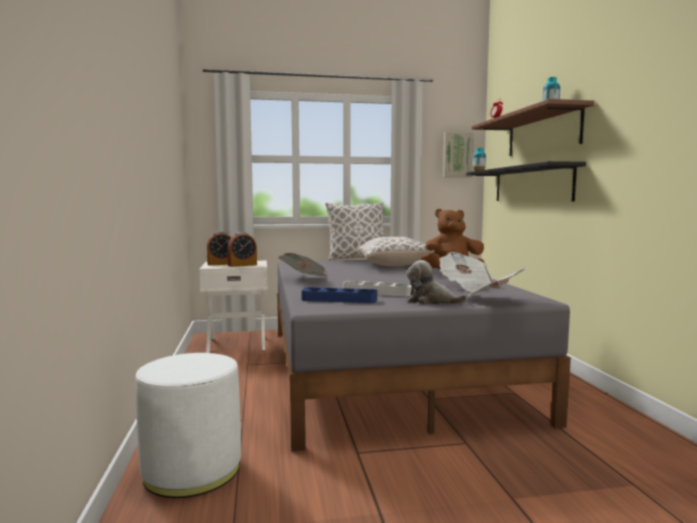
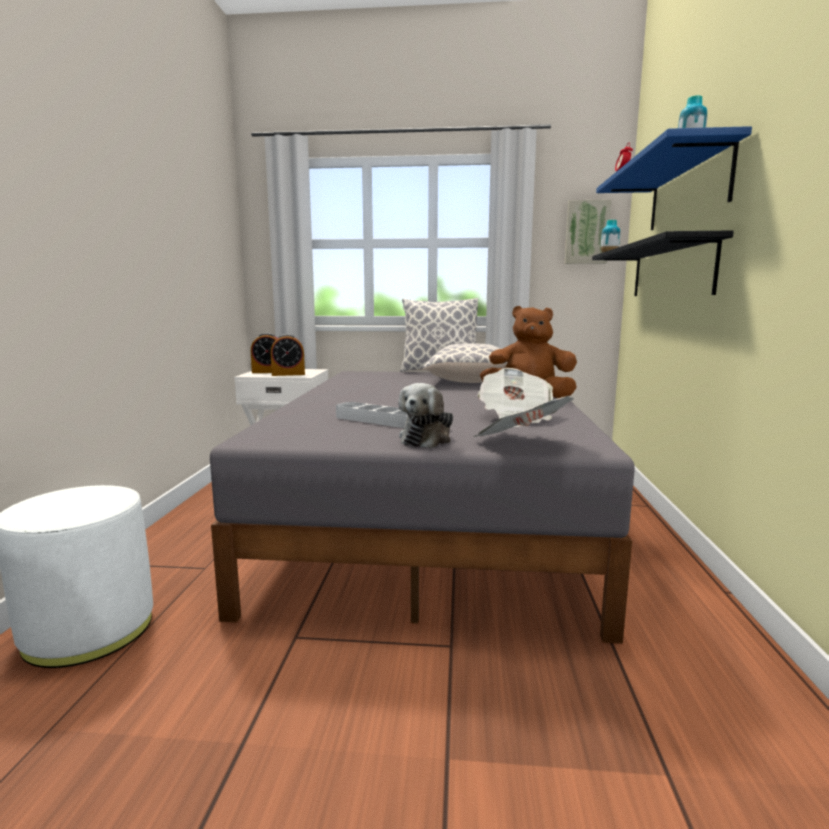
camera: 15 degrees right, 5 degrees up
(305, 279) = (325, 396): newspaper -> none
(339, 300) = (309, 428): blue tray -> none
(431, 301) = (427, 439): plush toy -> plush toy turned 105 degrees counterclockwise
(542, 133) = (687, 190): brown shelf -> blue shelf

